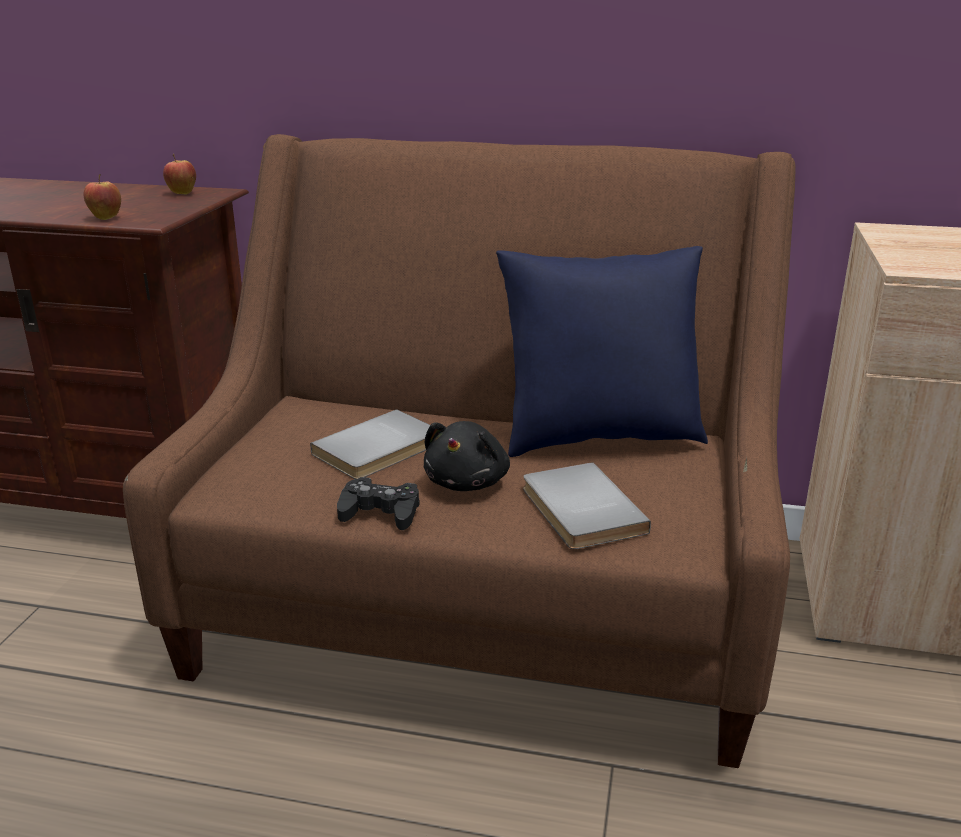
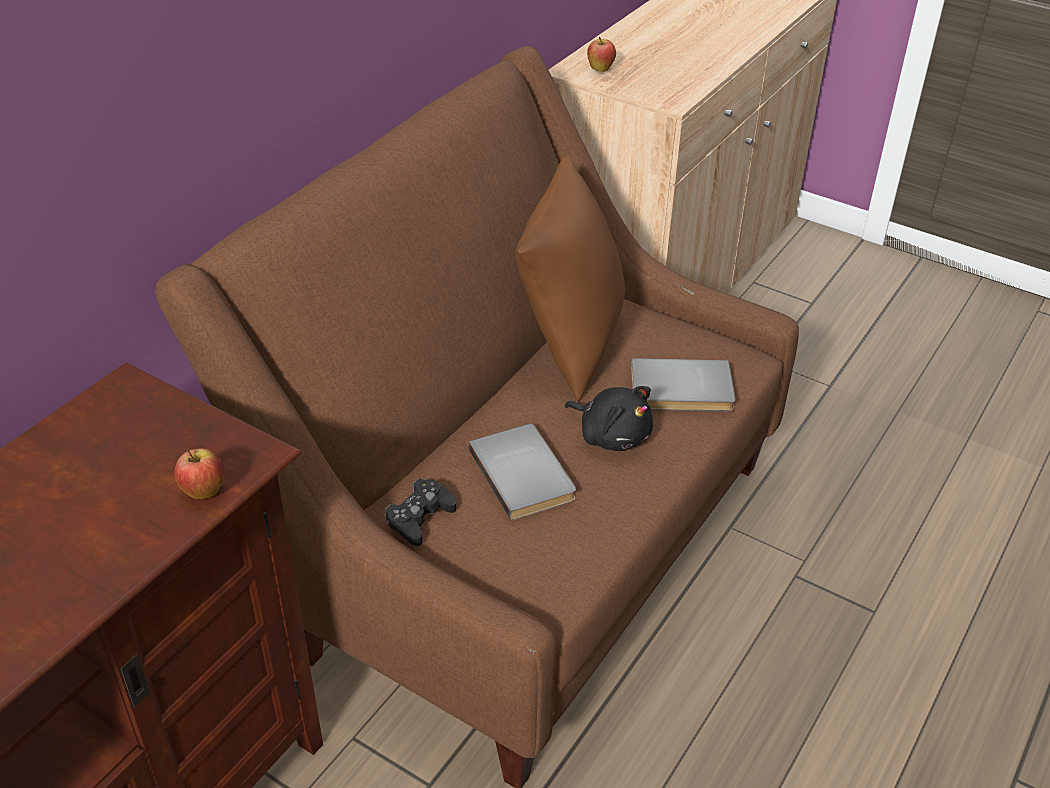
camera: 70 degrees left, 15 degrees up
(182, 193) = (108, 417): apple -> apple (600, 70)
(380, 512) = (639, 496): black game controller -> black game controller (420, 517)
(598, 437) = (569, 343): blue pillow -> brown pillow

